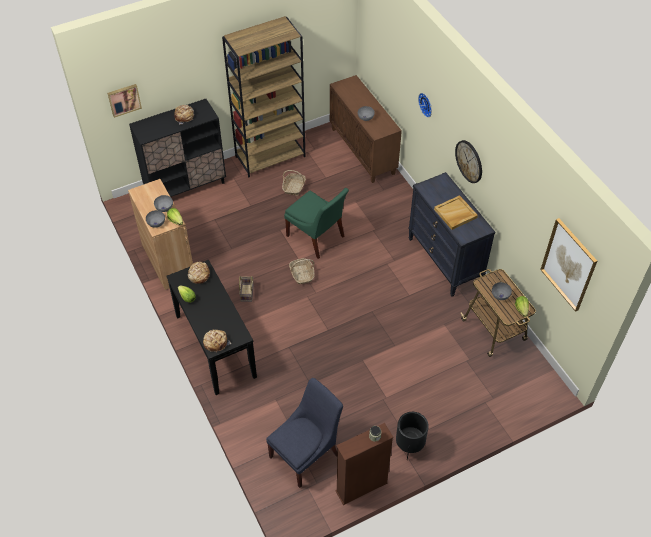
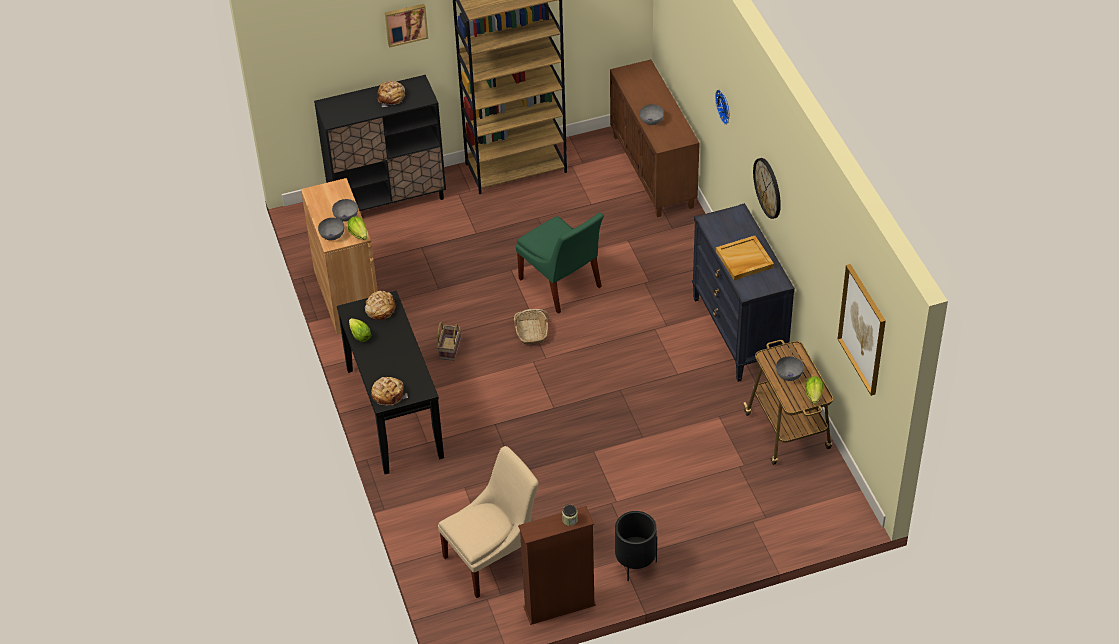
camera: 10 degrees right, 5 degrees down
(124, 99) = (310, 66): picture -> picture (405, 24)
(294, 187) = (542, 213): basket -> none
(306, 454) = (493, 558): blue chair -> beige chair

